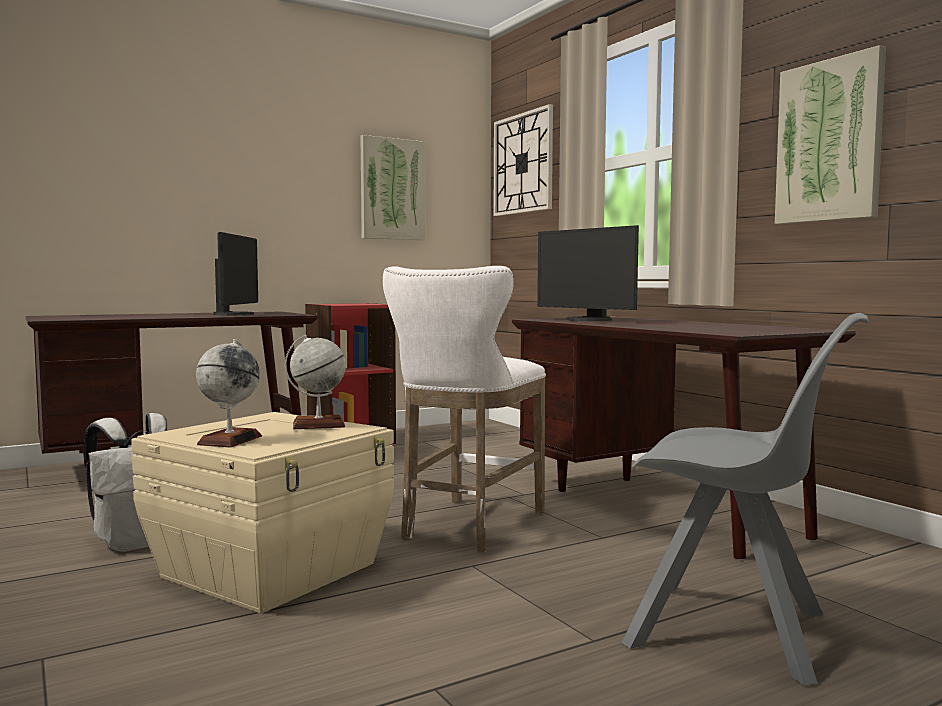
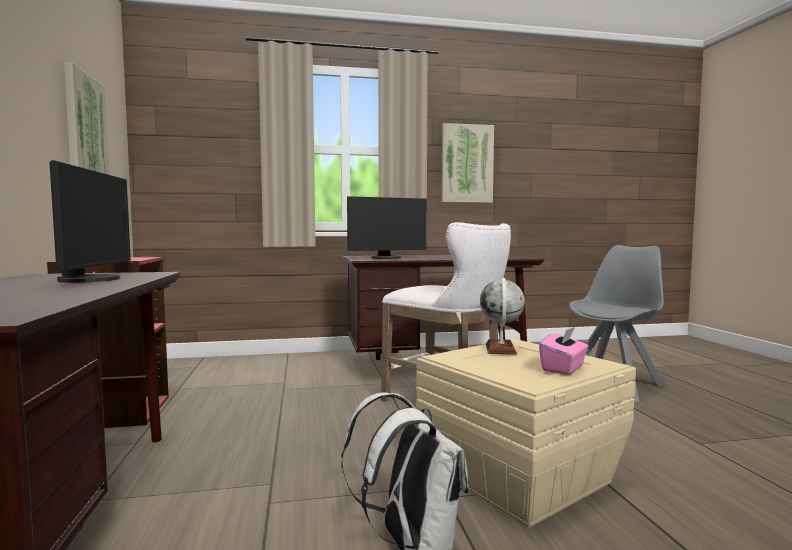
camera: 70 degrees left, 0 degrees up
(230, 440) = (563, 368): globe -> pink tissue box
(236, 314) = (93, 280): monitor -> monitor turned 60 degrees clockwise
(523, 163) = (187, 130): wall clock -> none

